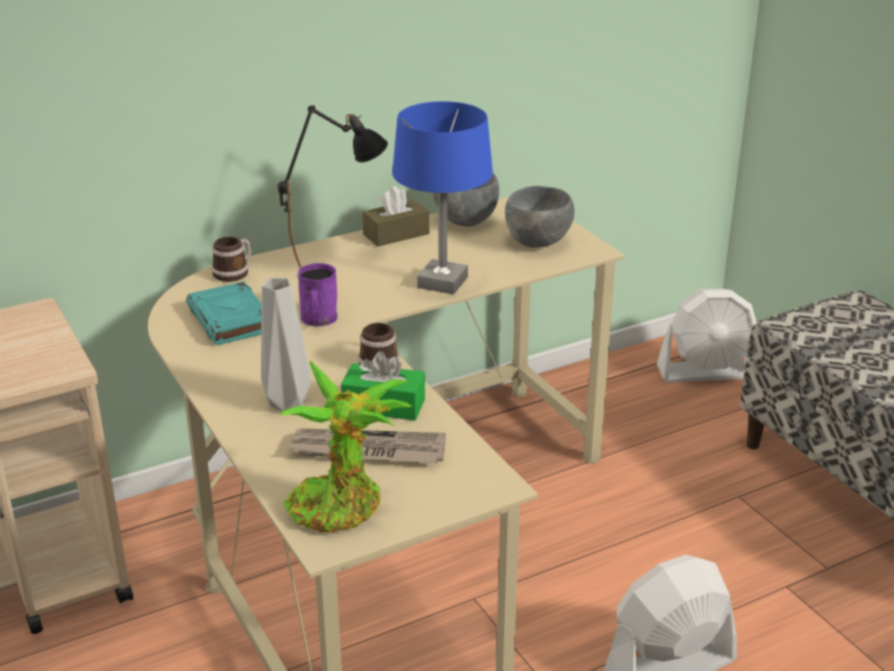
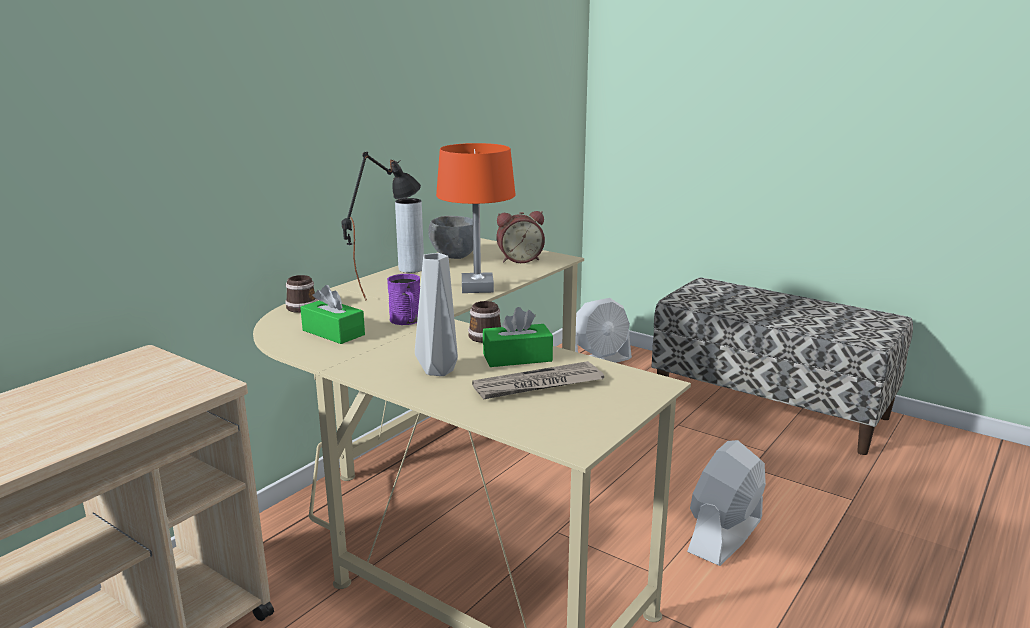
camera: 25 degrees left, 10 degrees down
(231, 320) = (333, 332): turquoise book -> green tissue box
(342, 507) = (560, 421): potted plant -> none
(396, 234) = (411, 269): brown tissue box -> grey vase
(443, 282) = (478, 287): blue table lamp -> orange table lamp
(539, 242) = (519, 259): grey bowl -> alarm clock

